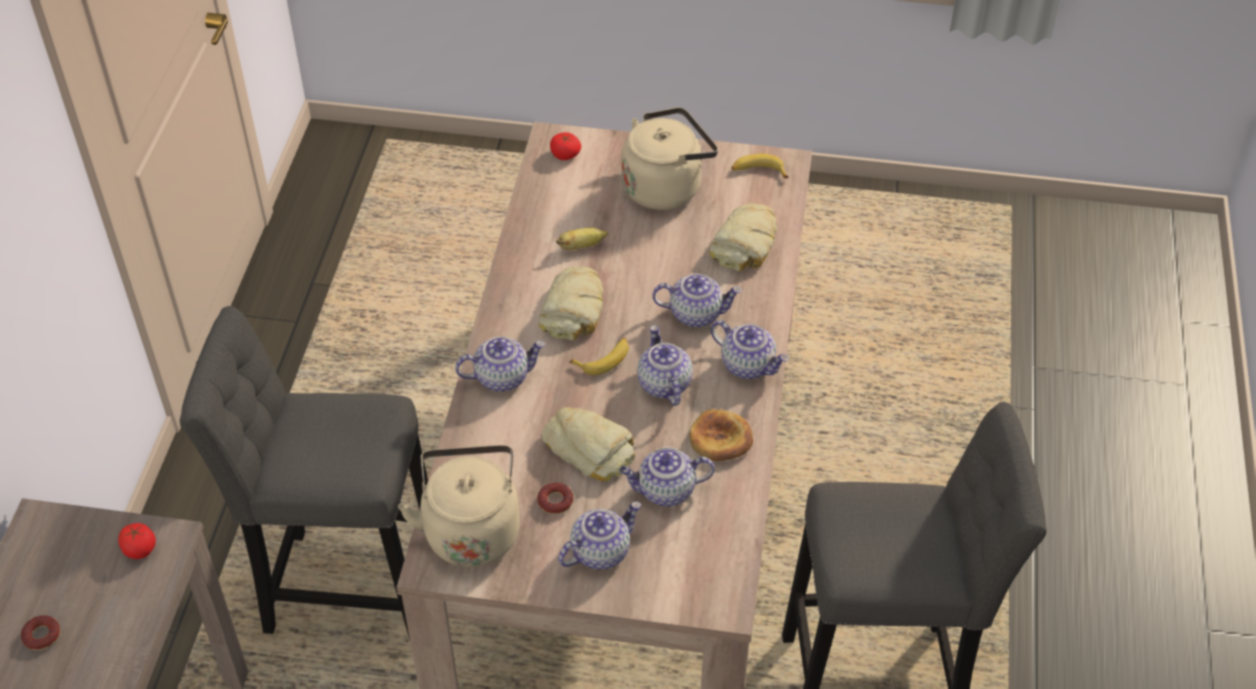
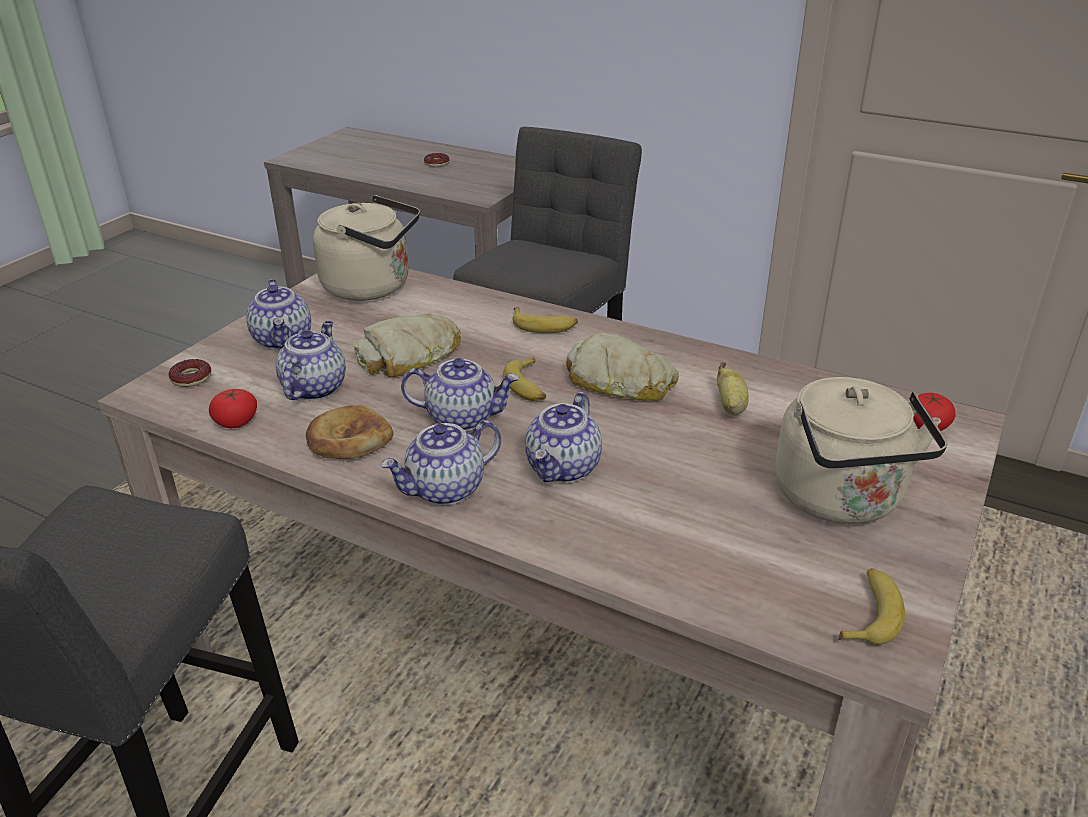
camera: 110 degrees right, 15 degrees down
(140, 548) = (481, 189): tomato -> tomato (236, 421)
(502, 377) = (544, 326): teapot -> banana
(555, 501) = (363, 328): donut -> donut (191, 378)
(745, 244) = (686, 549): bread -> none

